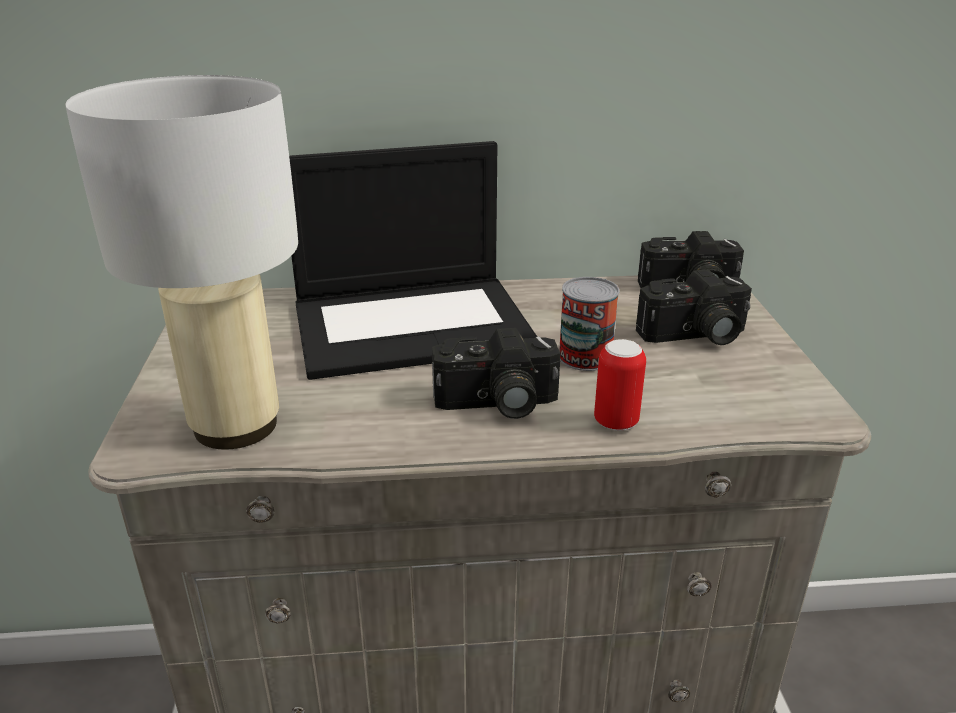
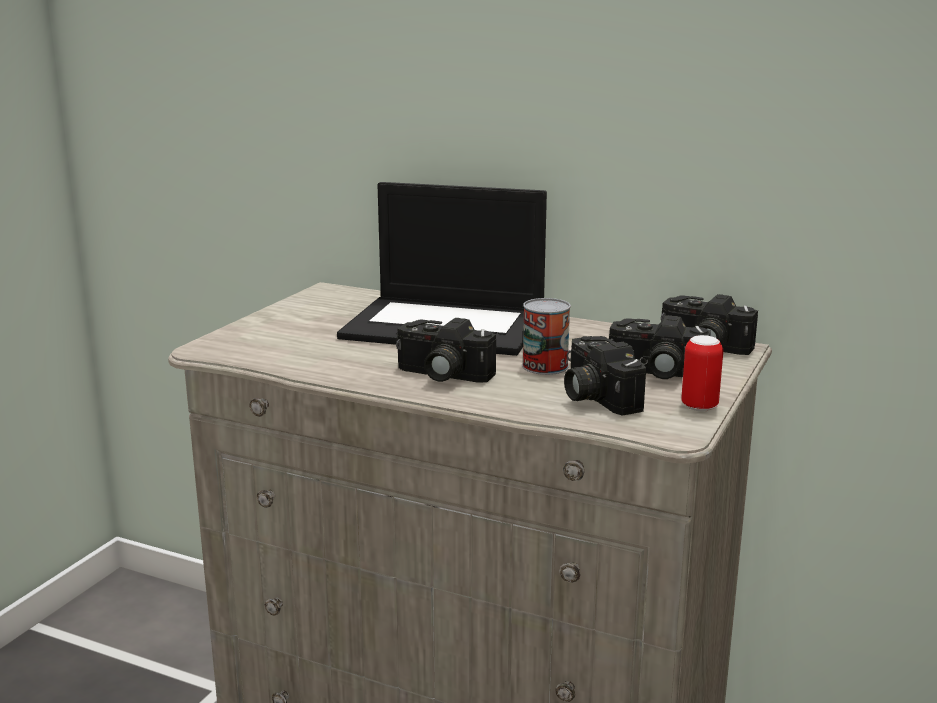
camera: 30 degrees right, 10 degrees down
(233, 427) = (265, 350): white table lamp -> none
(616, 422) = (509, 401): can -> can (699, 406)
(686, 388) = (594, 396): none -> camera

